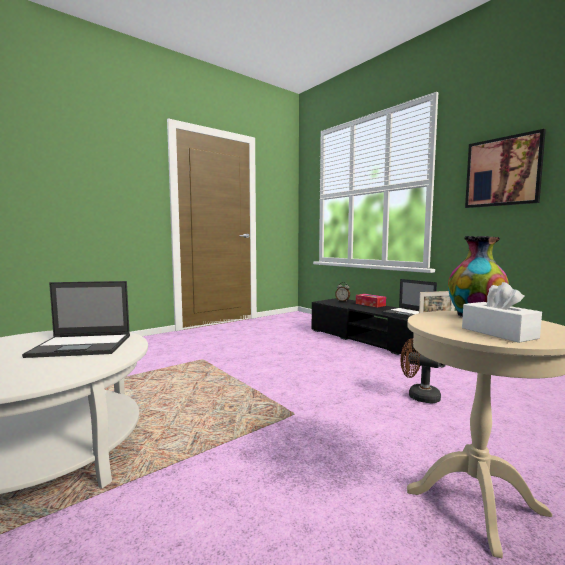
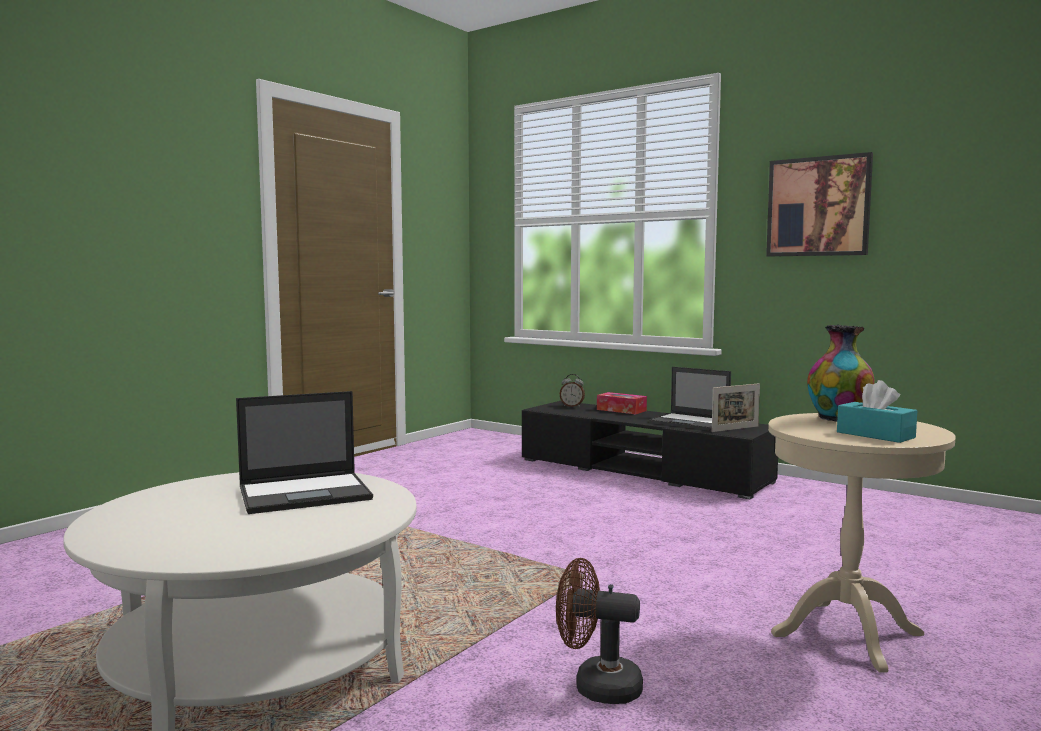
camera: 15 degrees left, 0 degrees up
(418, 396) = (736, 538): brown fan -> brown fan (596, 686)
(498, 333) = (875, 435): white tissue box -> turquoise tissue box

